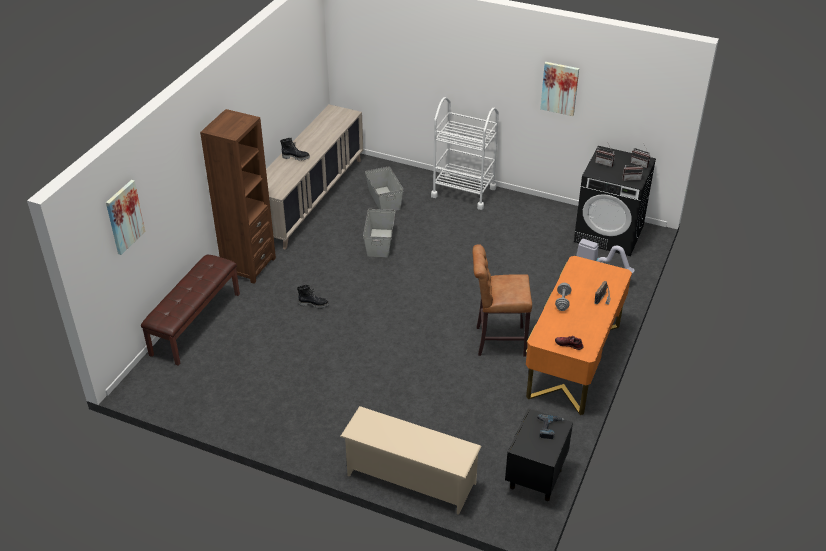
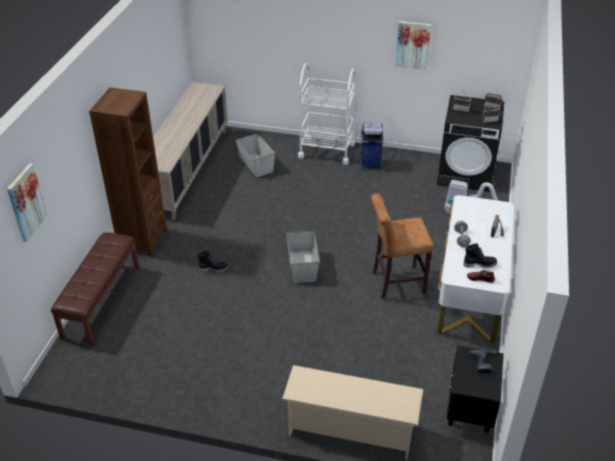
camera: 10 degrees left, 0 degrees up
(296, 157) = (173, 132): black boot -> black boot (479, 264)
(380, 242) = (262, 204): grey storage box -> grey storage box (303, 266)
(507, 211) = (370, 164): none -> blue trash can
(574, 360) = (470, 292): orange desk -> white desk

